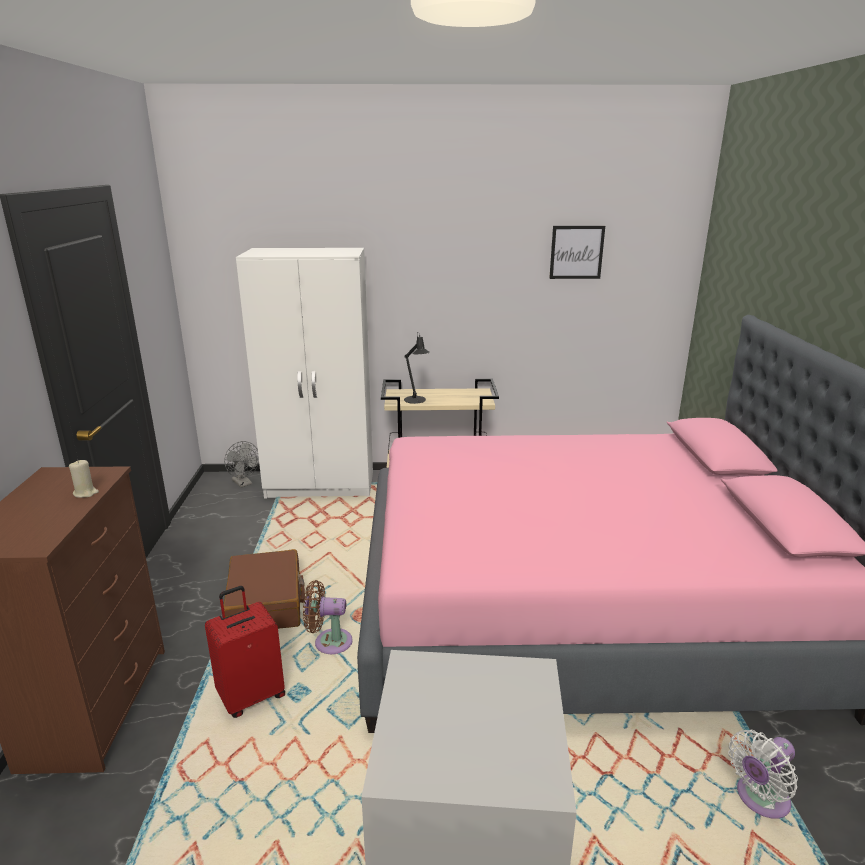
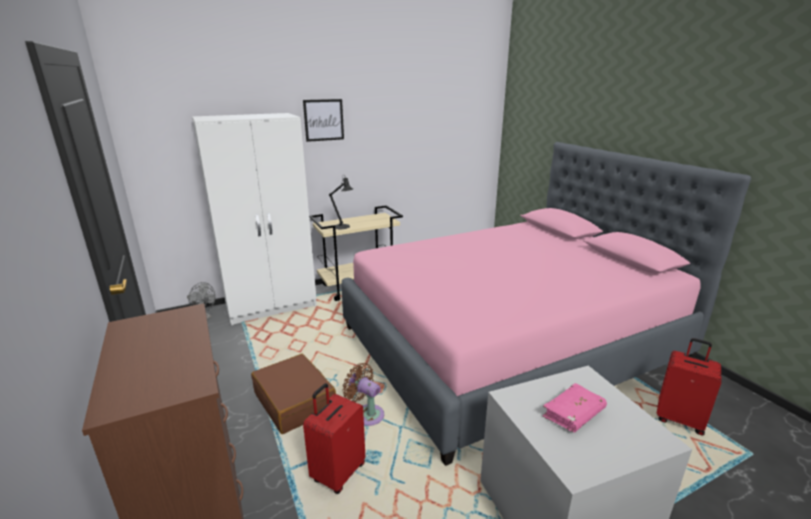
camera: 25 degrees left, 0 degrees up
(86, 493) = (188, 332): beige candle -> none
(329, 642) = (366, 414): brown fan -> brown fan turned 60 degrees clockwise
(464, 711) = (573, 414): none -> pink book
(576, 252) = (433, 111): picture -> picture (324, 120)
(759, 800) = (679, 419): white fan -> red suitcase

